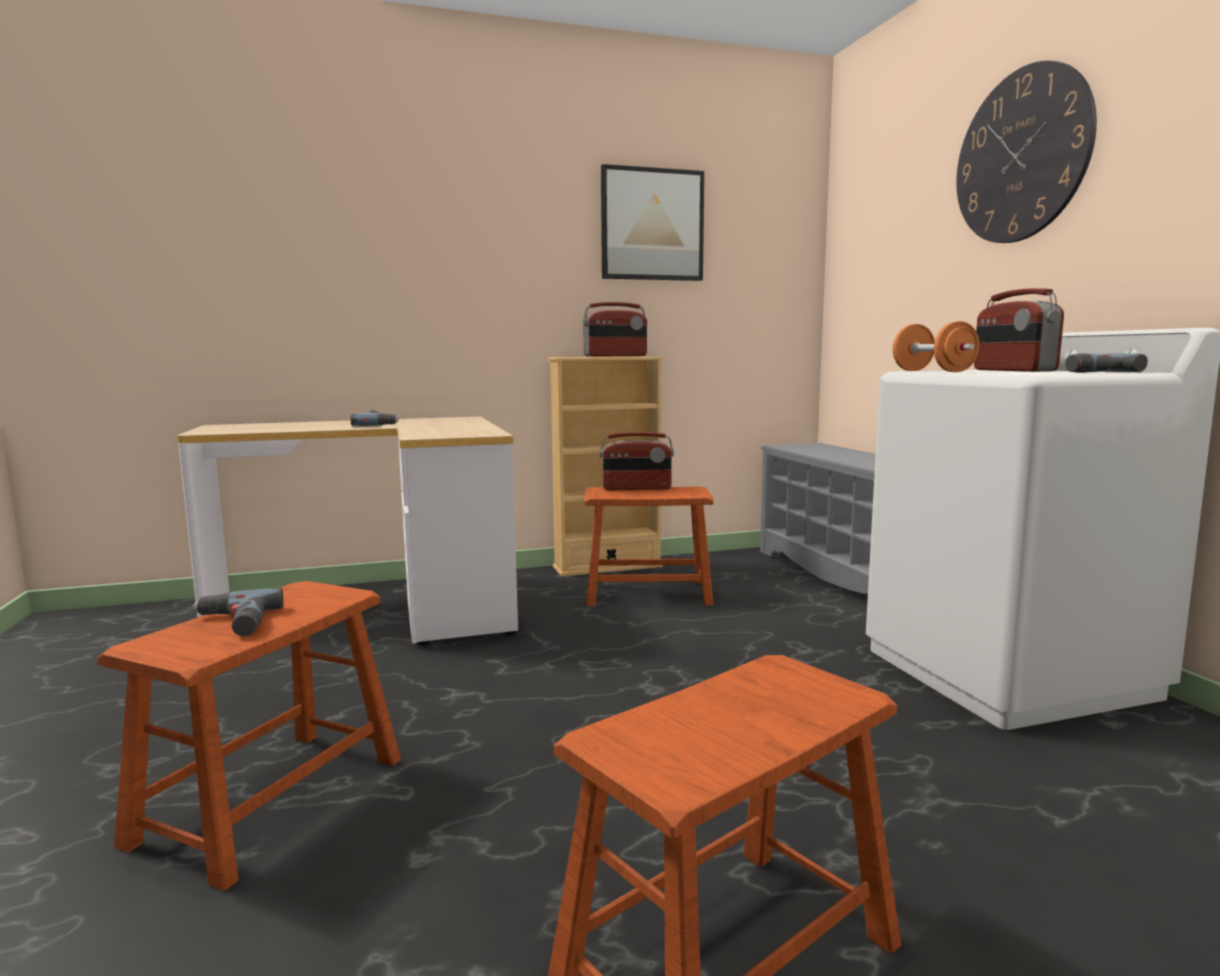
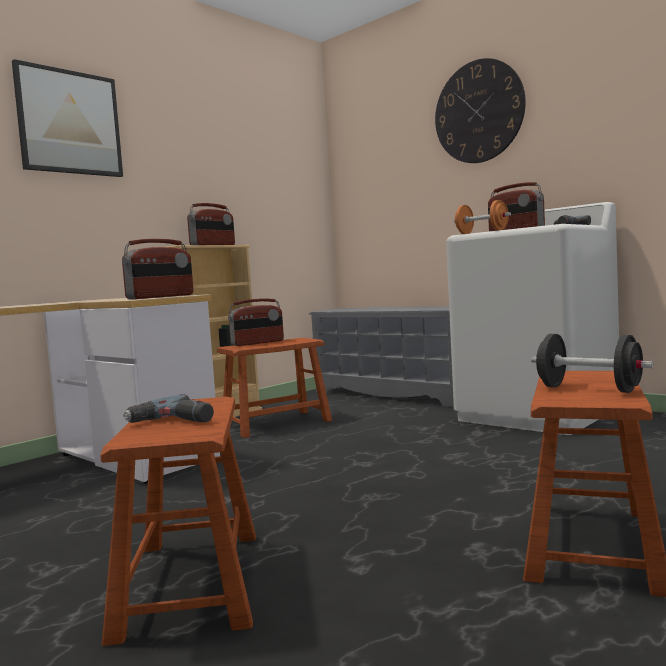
camera: 30 degrees left, 5 degrees down
(378, 424) = (45, 303): power drill -> none
(459, 433) = (161, 297): none -> radio
(652, 225) = (224, 146): picture -> picture (69, 122)
(714, 727) = (589, 389): none -> black dumbbell

